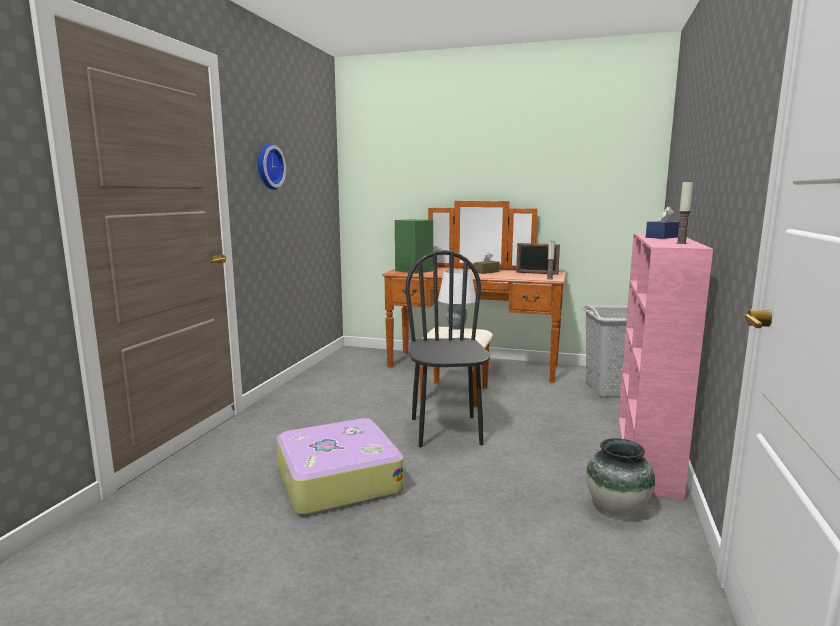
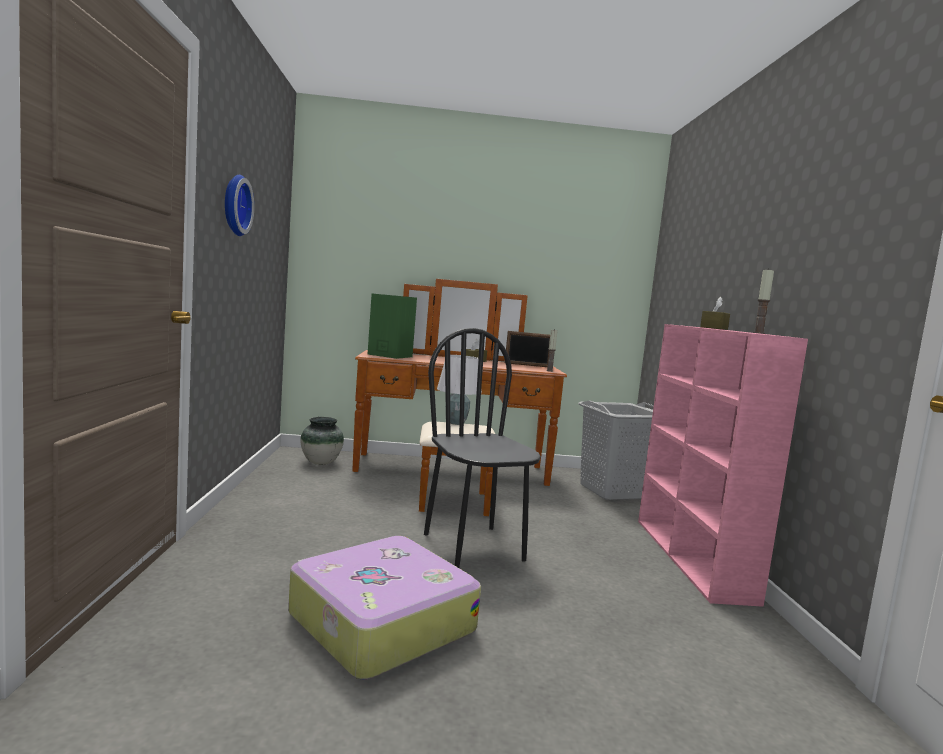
camera: 20 degrees left, 5 degrees down
(616, 509) = (713, 625): vase -> vase (320, 462)
(663, 237) = (714, 328): blue tissue box -> brown tissue box

